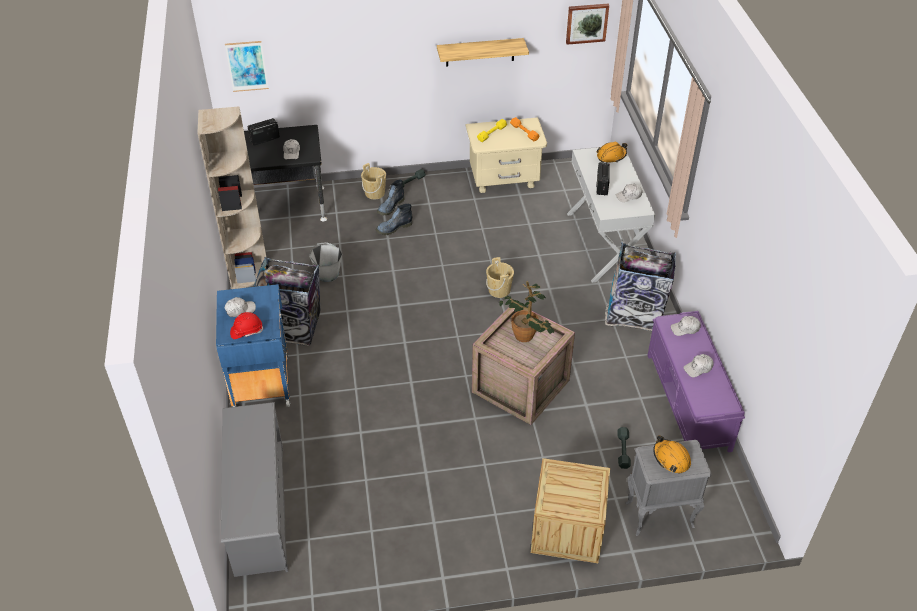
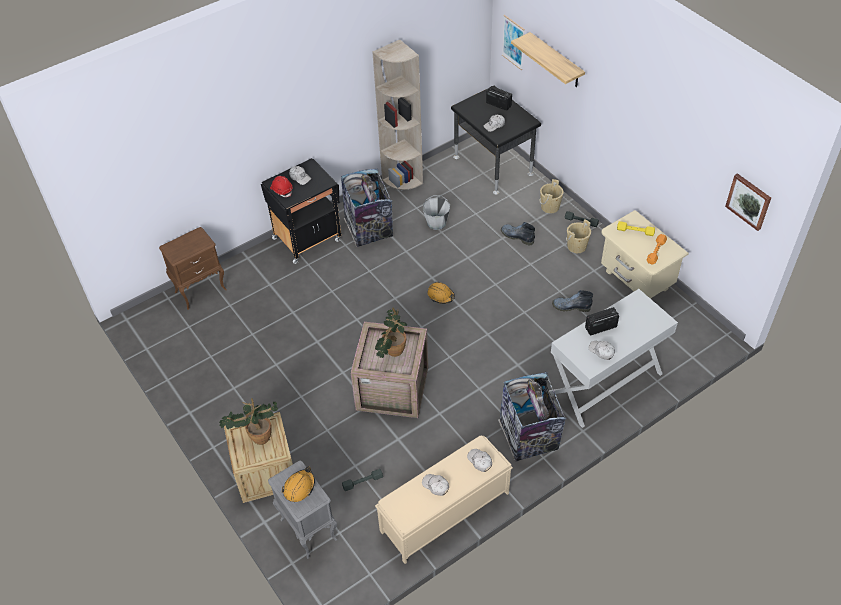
camera: 65 degrees right, 5 degrees up
(259, 509) = (201, 290): grey shoe rack -> brown nightstand
(261, 382) = (308, 239): blue cart -> black cart
(390, 207) = (540, 223): boot -> boot (570, 307)
(480, 52) = (660, 157): shelf -> shelf (556, 61)
(499, 290) = (492, 332): beige bucket -> beige bucket (576, 246)
(564, 489) = (256, 437): none -> potted plant
(611, 156) = (652, 319): orange hard hat -> orange hard hat (441, 295)
(688, 402) = (444, 512): purple bench -> beige bench

